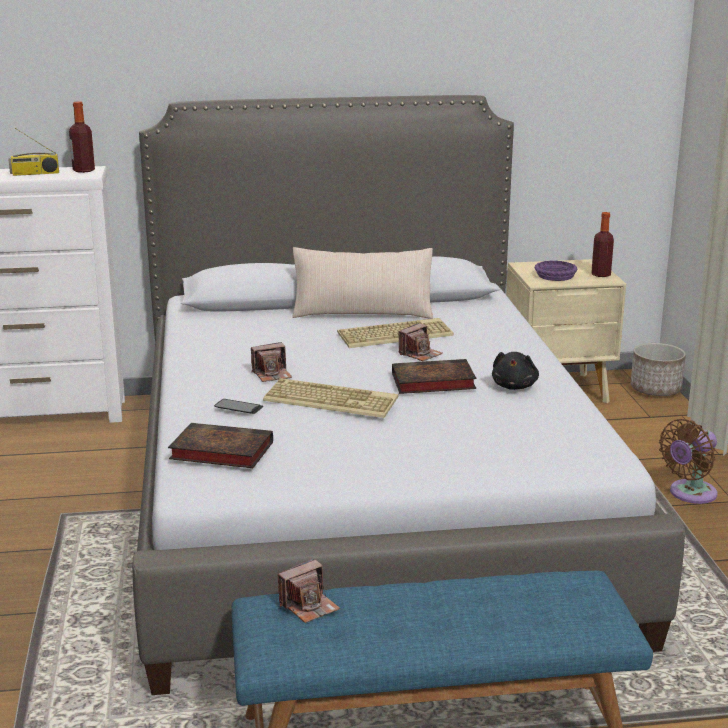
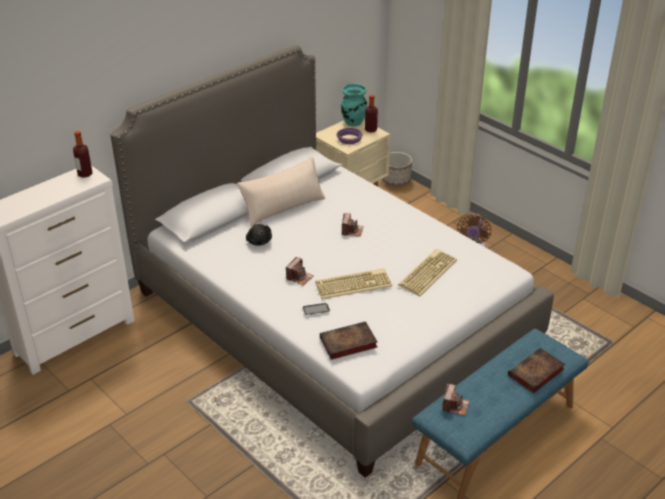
camera: 35 degrees left, 15 degrees up
(34, 173) = (58, 189): radio -> none
(395, 334) = (321, 219): keyboard -> keyboard (427, 272)
(431, 382) = (381, 250): book -> book (535, 373)
(514, 386) = (421, 237): black plush toy -> black plush toy (259, 241)
(585, 264) = (353, 122): none -> turquoise vase

